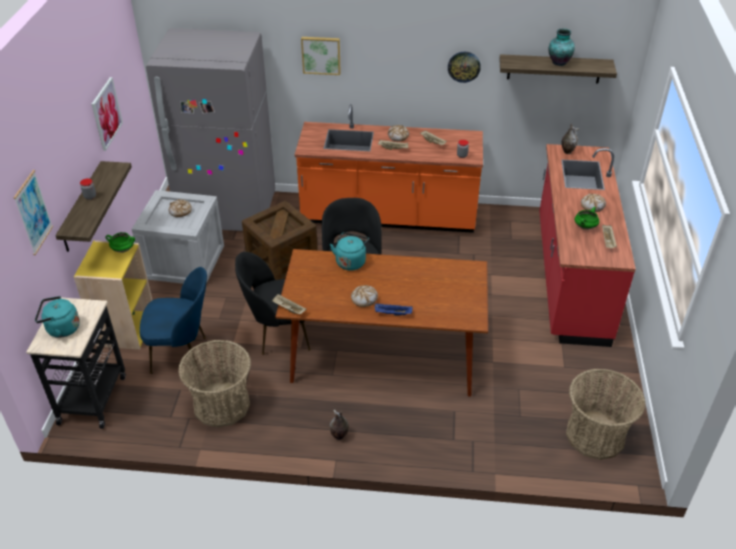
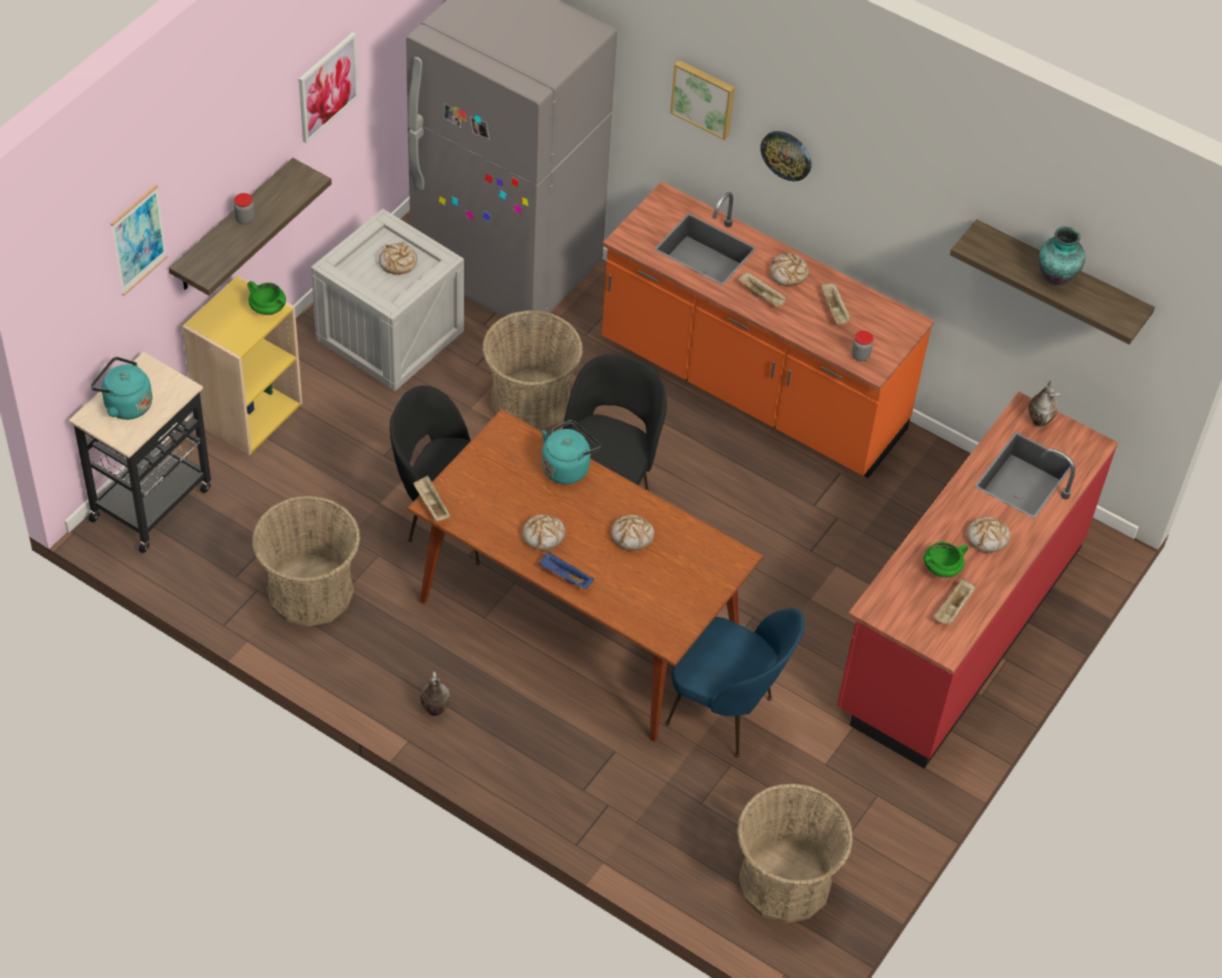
camera: 25 degrees right, 10 degrees up
(184, 355) = (303, 493): blue chair -> blue chair (727, 716)
(282, 263) = (530, 402): crate -> basket
(412, 279) = (632, 536): none -> bread
(464, 66) = (918, 211): wall clock -> wall clock (786, 155)

